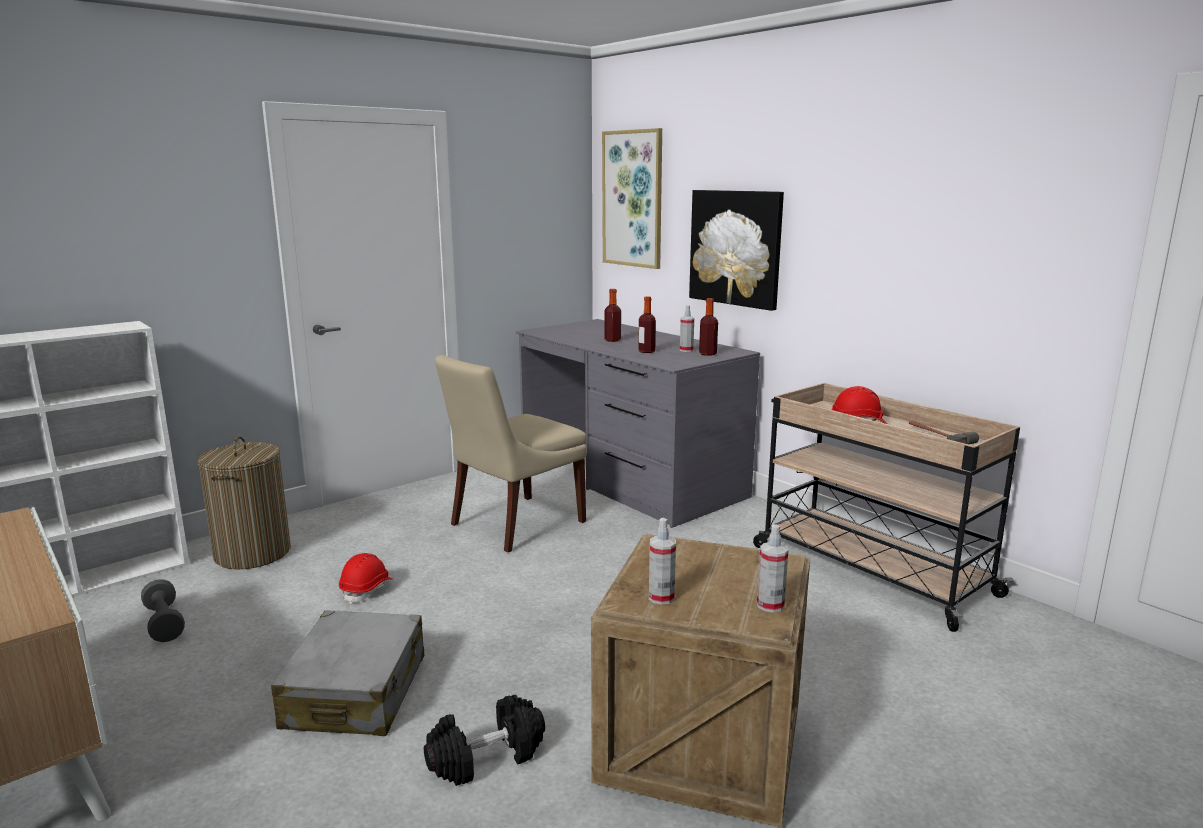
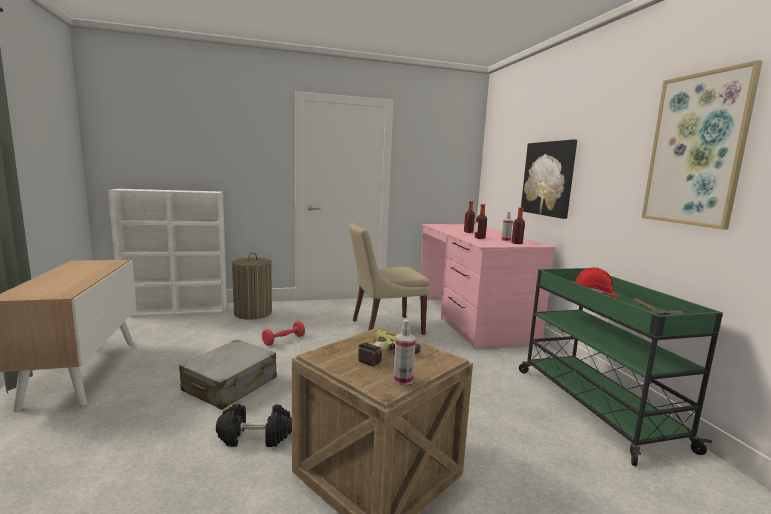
camera: 25 degrees right, 5 degrees down
(164, 623) = (189, 333): grey dumbbell -> none
(367, 589) = (283, 340): red hard hat -> red dumbbell
(629, 478) = (471, 318): grey desk -> pink desk
(633, 199) = (500, 152): picture -> picture (696, 150)
(661, 597) = (341, 358): spray bottle -> none
(715, 579) = (388, 357): none -> power drill
(868, 569) = (594, 405): beige cart -> green cart

